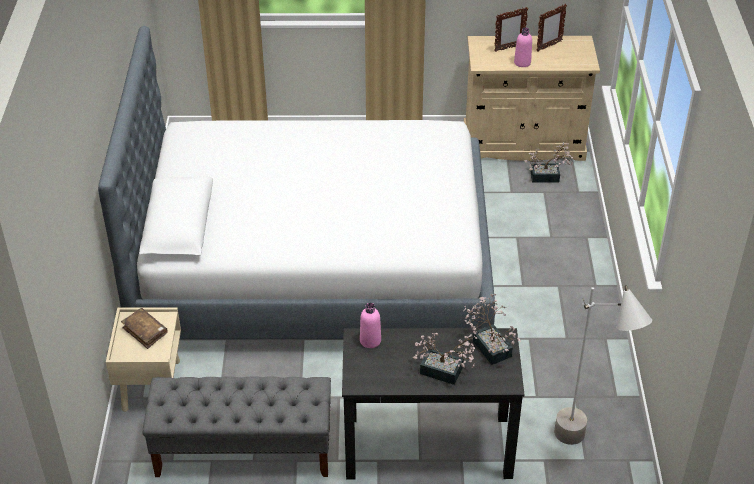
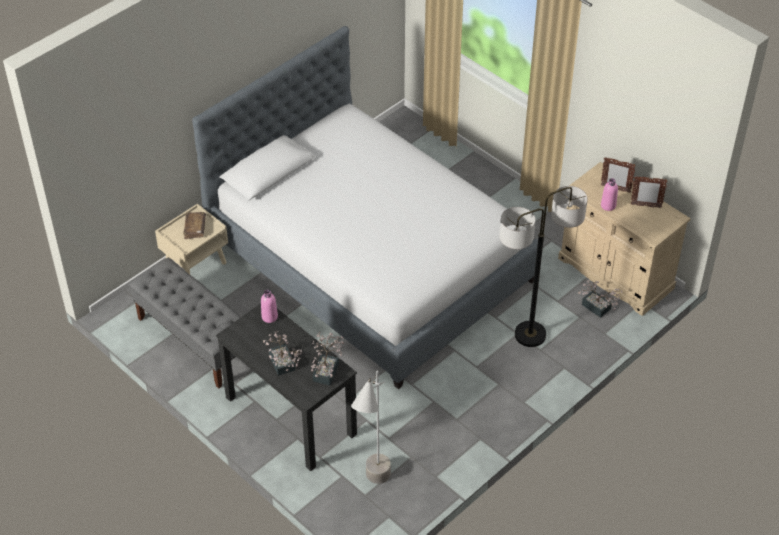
camera: 45 degrees right, 5 degrees up
(527, 231) = (530, 335): none -> floor lamp

